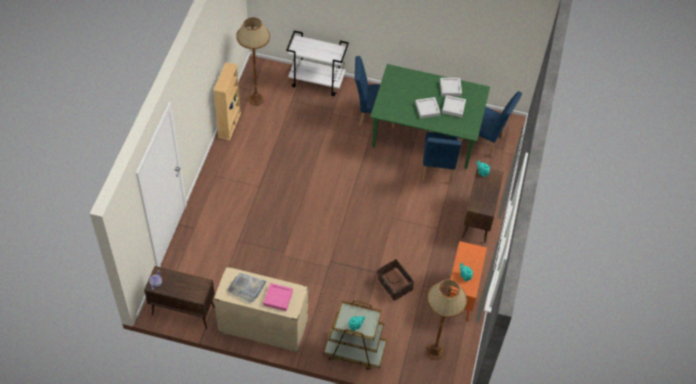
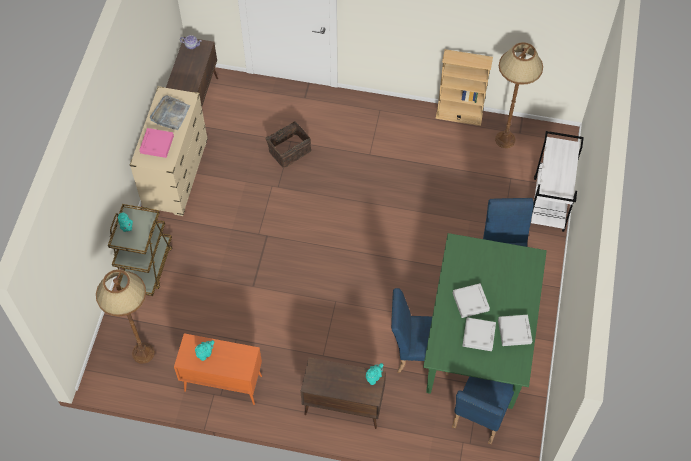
camera: 90 degrees right, 5 degrees up
(394, 285) = (235, 306): basket -> basket (289, 150)

